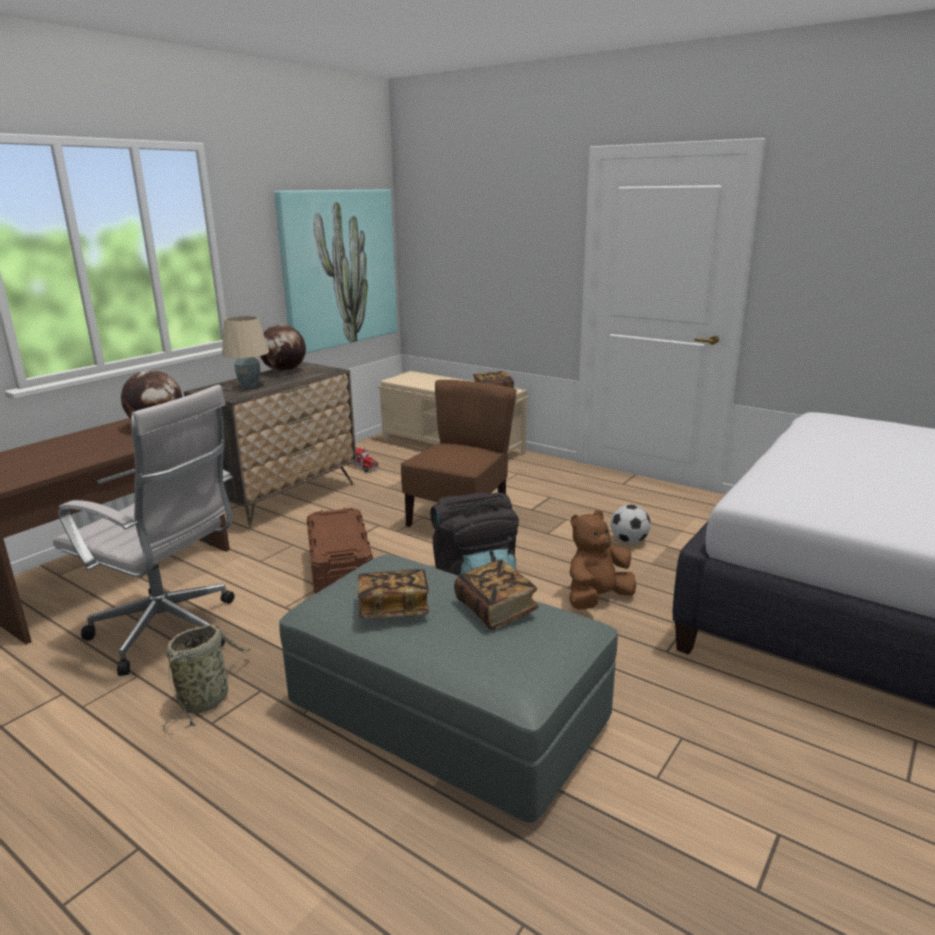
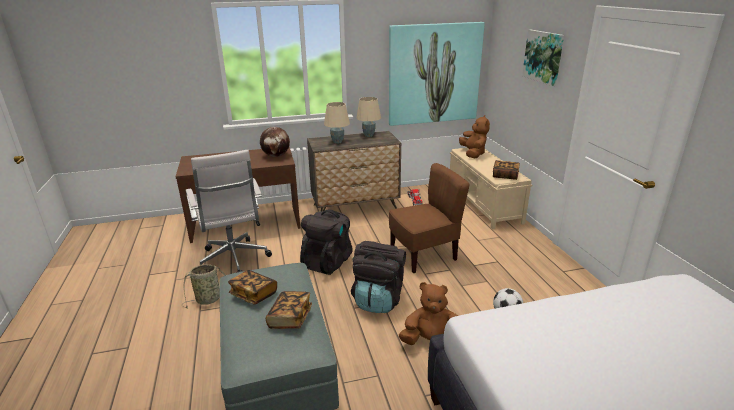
camera: 40 degrees right, 5 degrees up
(284, 371) = (369, 135): globe -> beige table lamp
(340, 573) = (328, 261): brown storage box -> black backpack
(417, 380) = (473, 154): none -> brown plush toy
(511, 223) = (543, 56): none -> picture

